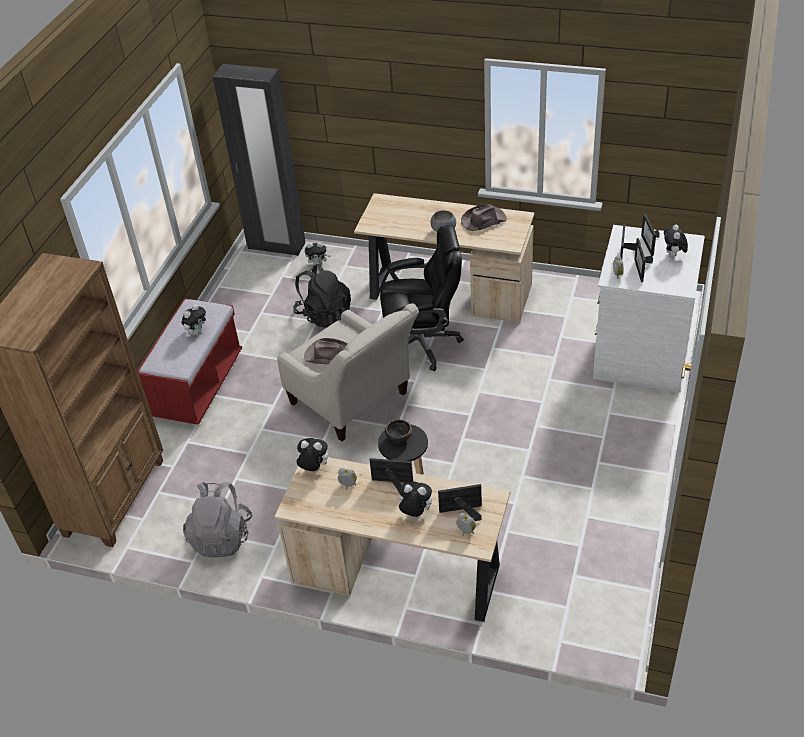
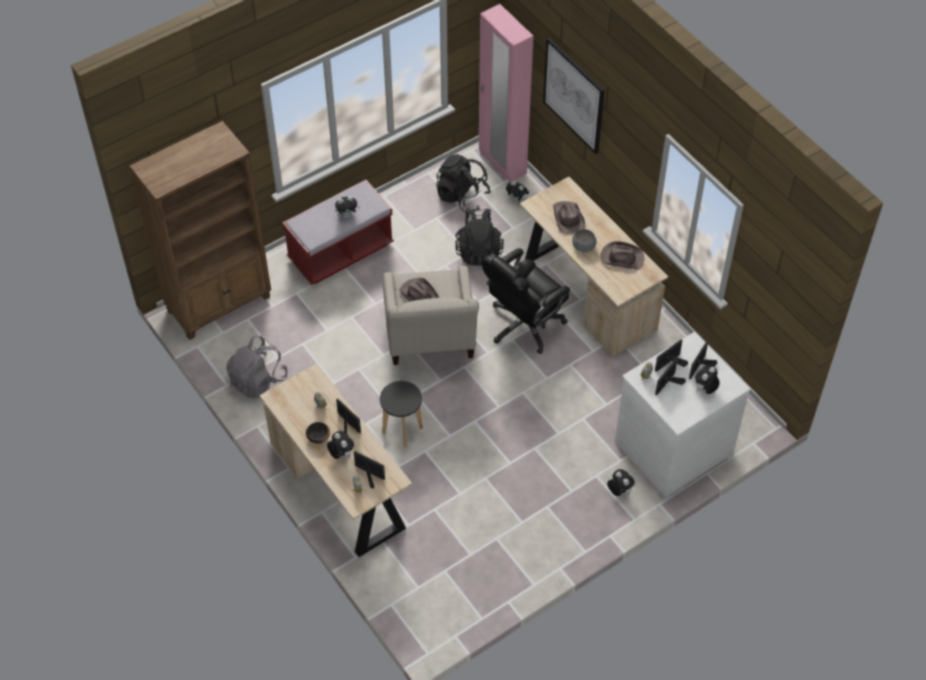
camera: 35 degrees right, 10 degrees up
(267, 286) = (462, 196): none -> black backpack
(276, 246) = (502, 162): black wardrobe -> pink wardrobe
(313, 468) = (312, 378): plush toy -> plush toy (619, 491)
(346, 105) = (574, 95): none -> picture
(399, 437) = (401, 393): bowl -> bowl (318, 437)
(407, 219) = (567, 218): none -> brown hat
(422, 343) = (524, 324): black office chair -> black office chair turned 105 degrees clockwise

